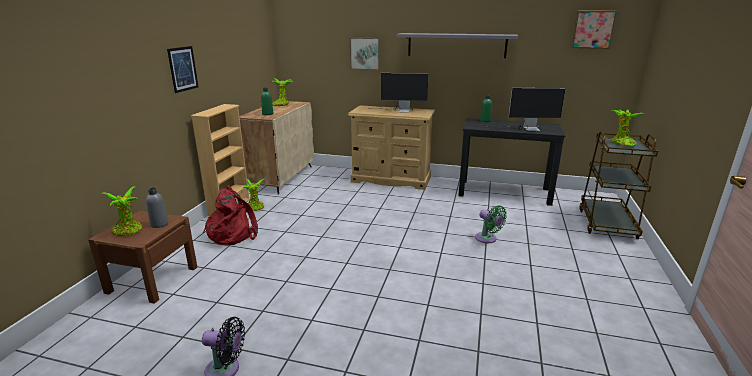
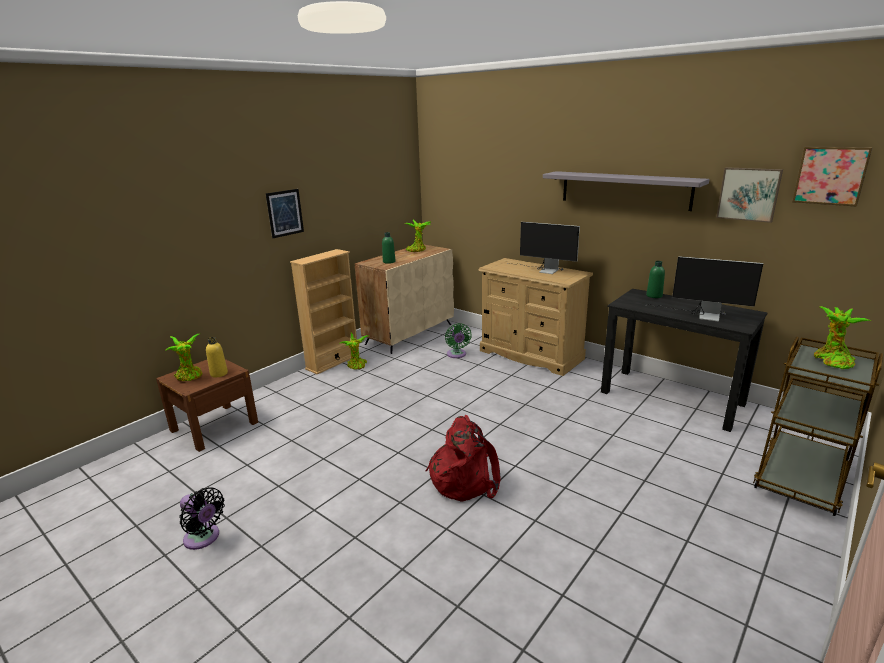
camera: 25 degrees right, 0 degrees up
(159, 224) = (219, 374): grey bottle -> yellow bottle
(233, 234) = (314, 392): red backpack -> red backpack (464, 479)
(365, 53) = (514, 195): picture -> picture (749, 194)
(487, 239) = (591, 461): green fan -> green fan (457, 355)

